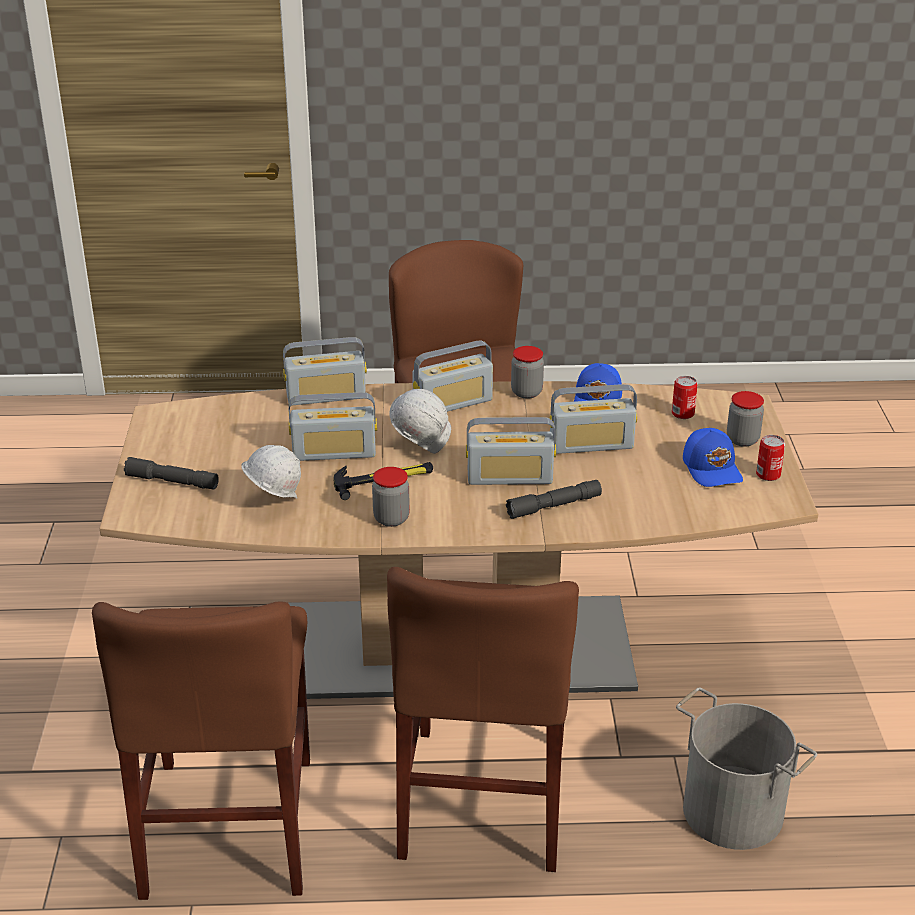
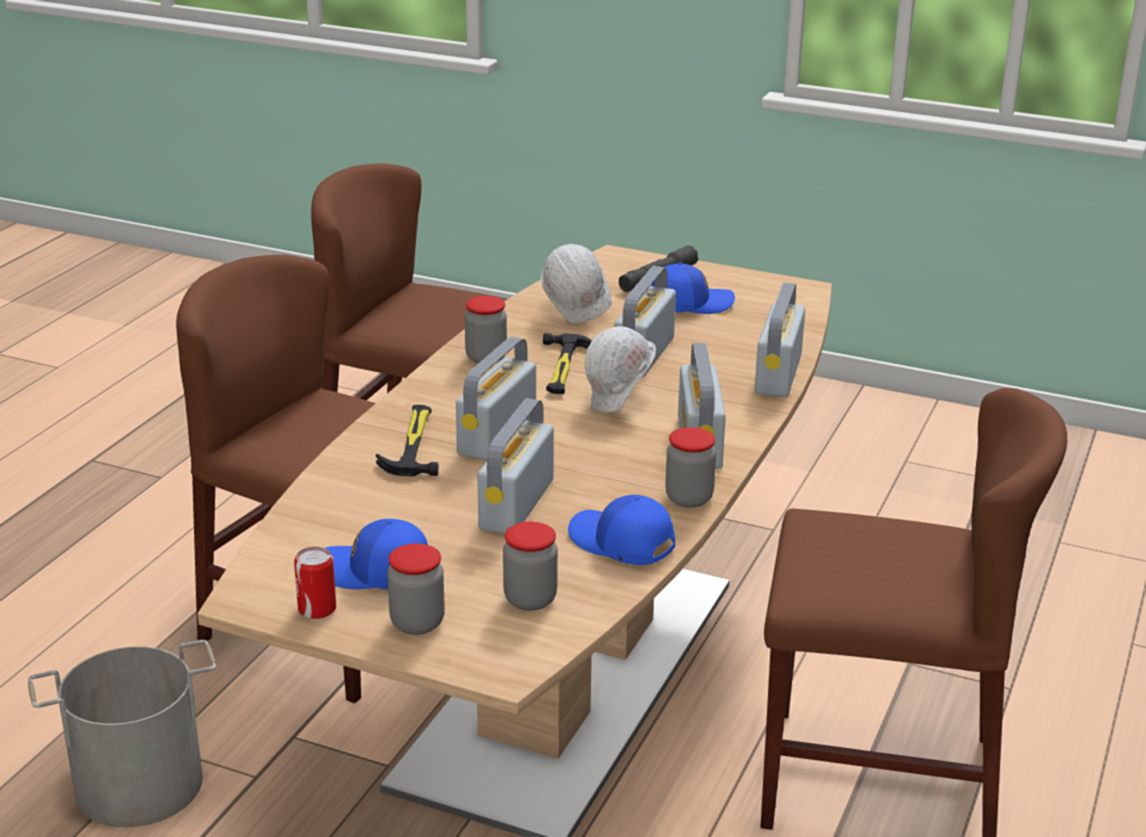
camera: 115 degrees right, 5 degrees down
(217, 456) = (689, 303): none -> blue cap
(554, 506) = (413, 444): grey flashlight -> hammer
(683, 413) = (530, 599): can -> jar

